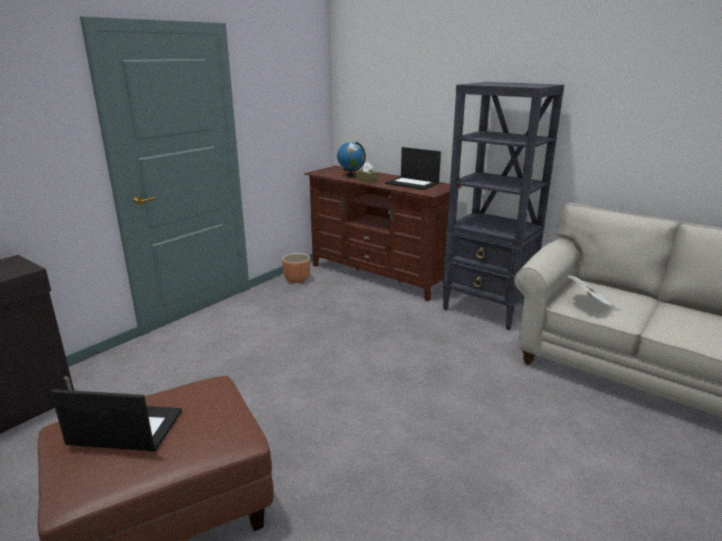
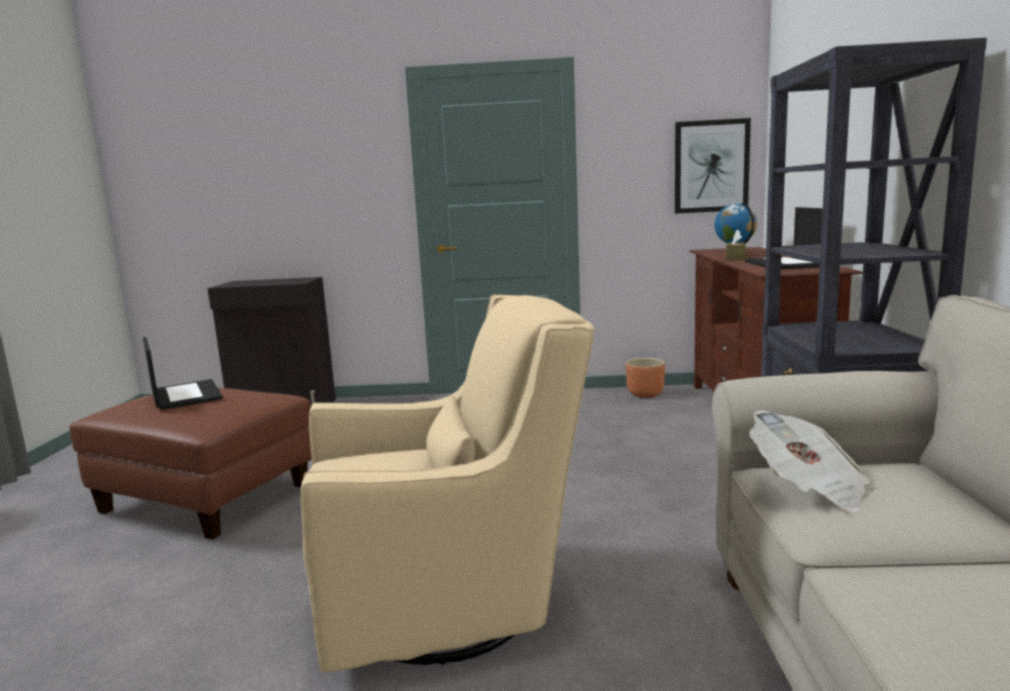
camera: 55 degrees right, 10 degrees down
(308, 112) = (711, 166): none -> picture
(467, 444) = (452, 602): none -> beige armchair

